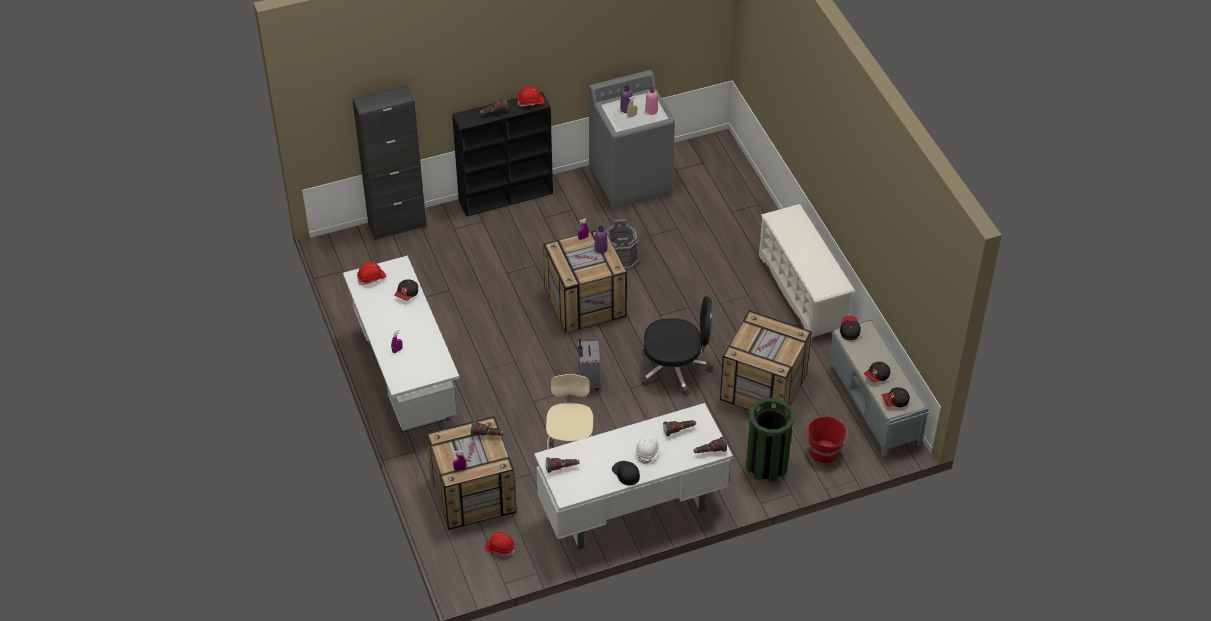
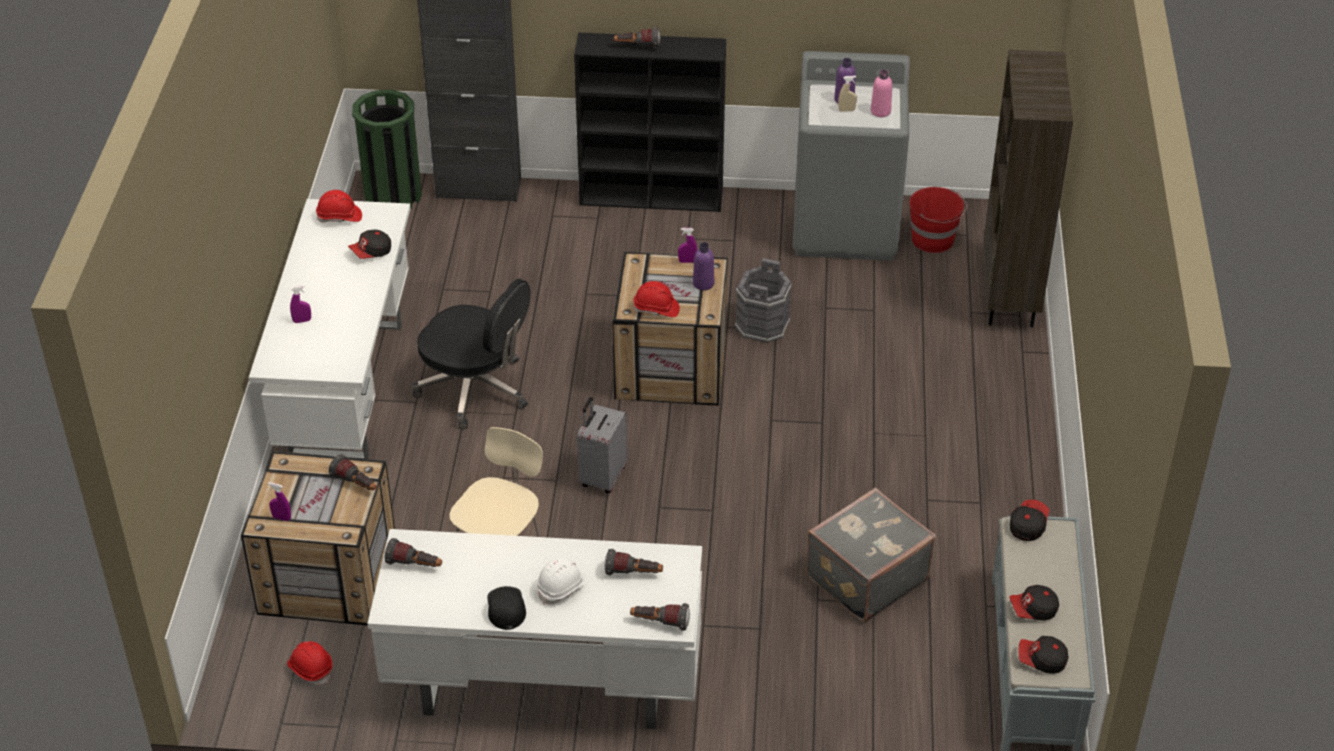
camera: 25 degrees right, 5 degrees down
(531, 102) = (700, 47): red hard hat -> red hard hat (656, 309)
(676, 369) = (746, 503): black office chair -> black office chair (476, 390)
(747, 195) = (1010, 297): none -> brown bookcase
(763, 388) = (865, 577): crate -> grey suitcase
(766, 465) = (799, 696): green trash can -> green trash can (393, 196)
(802, 291) = (1015, 457): white shoe rack -> none
(825, 451) = (907, 709): red bucket -> red bucket (933, 240)

